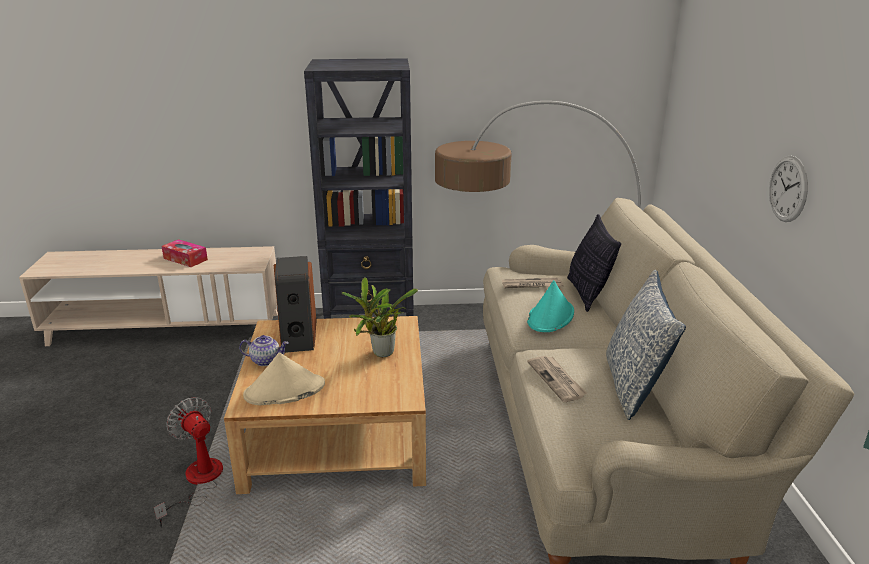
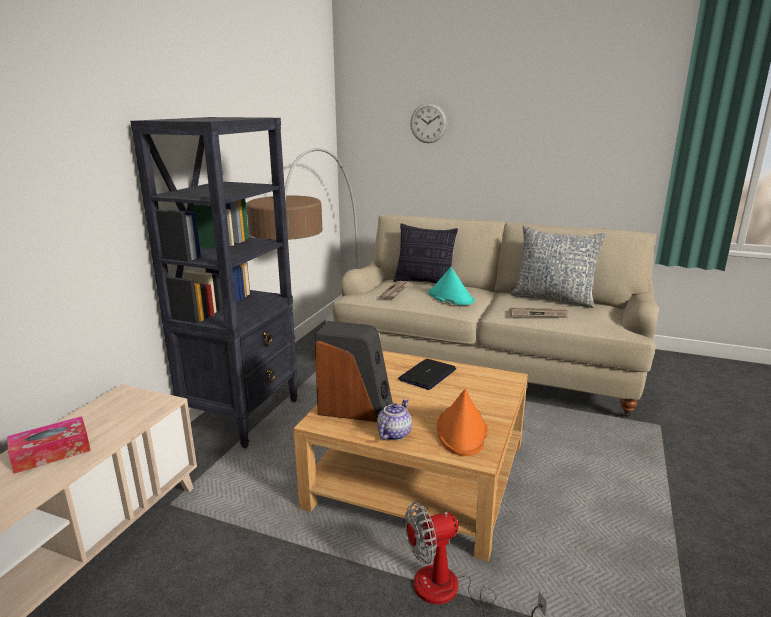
camera: 65 degrees left, 5 degrees down
(284, 390) = (462, 431): beige hat -> orange hat
(380, 354) = (427, 375): potted plant -> laptop
(788, 189) = (524, 164): wall clock -> wall clock (428, 123)

